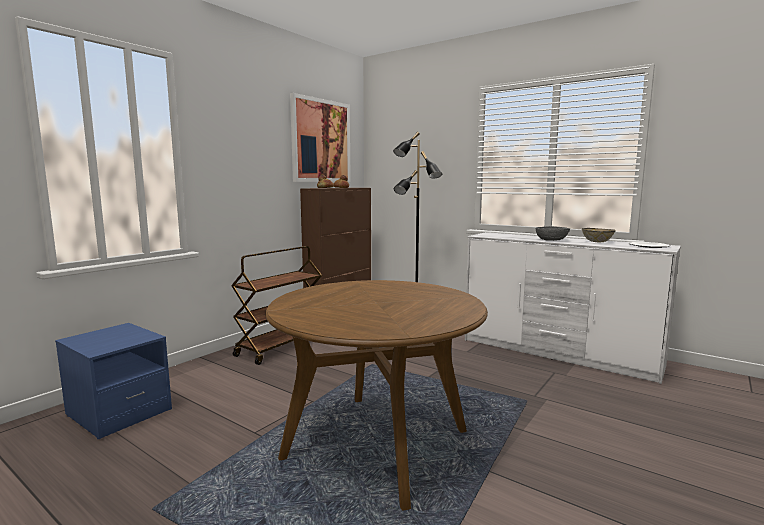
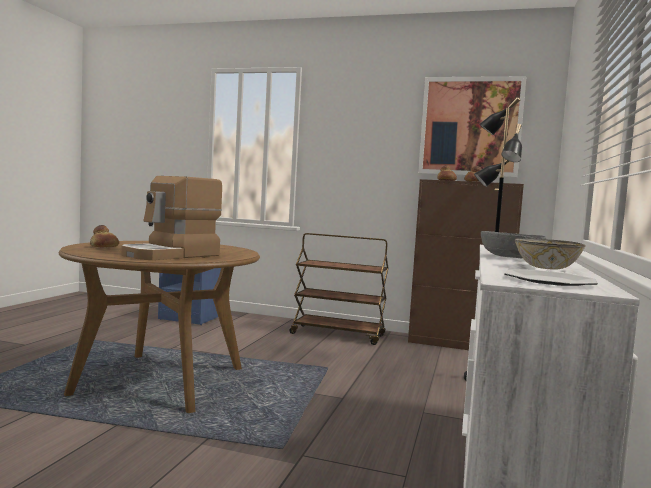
camera: 70 degrees right, 5 degrees down
(361, 322) = (104, 247): none -> bread
(428, 301) = (171, 255): none -> coffee machine

